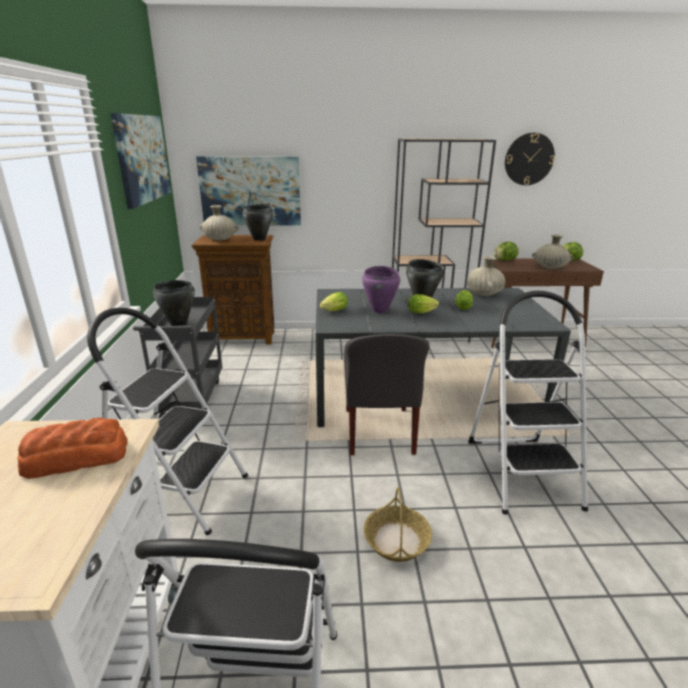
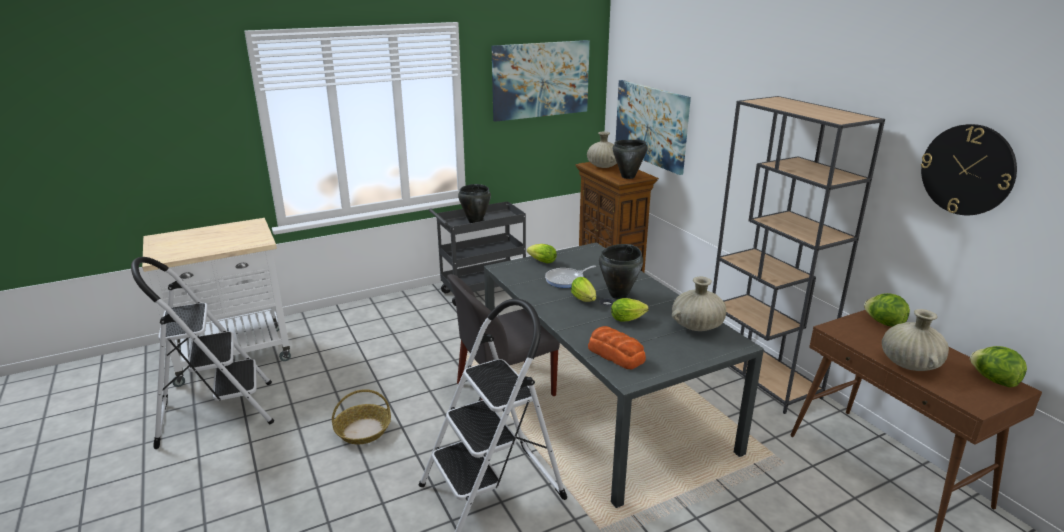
camera: 65 degrees right, 0 degrees up
(75, 457) = (235, 239): bread -> bread (615, 354)
(174, 492) = (373, 326): step ladder -> none
(380, 310) = (566, 280): purple cooking pot -> frying pan

